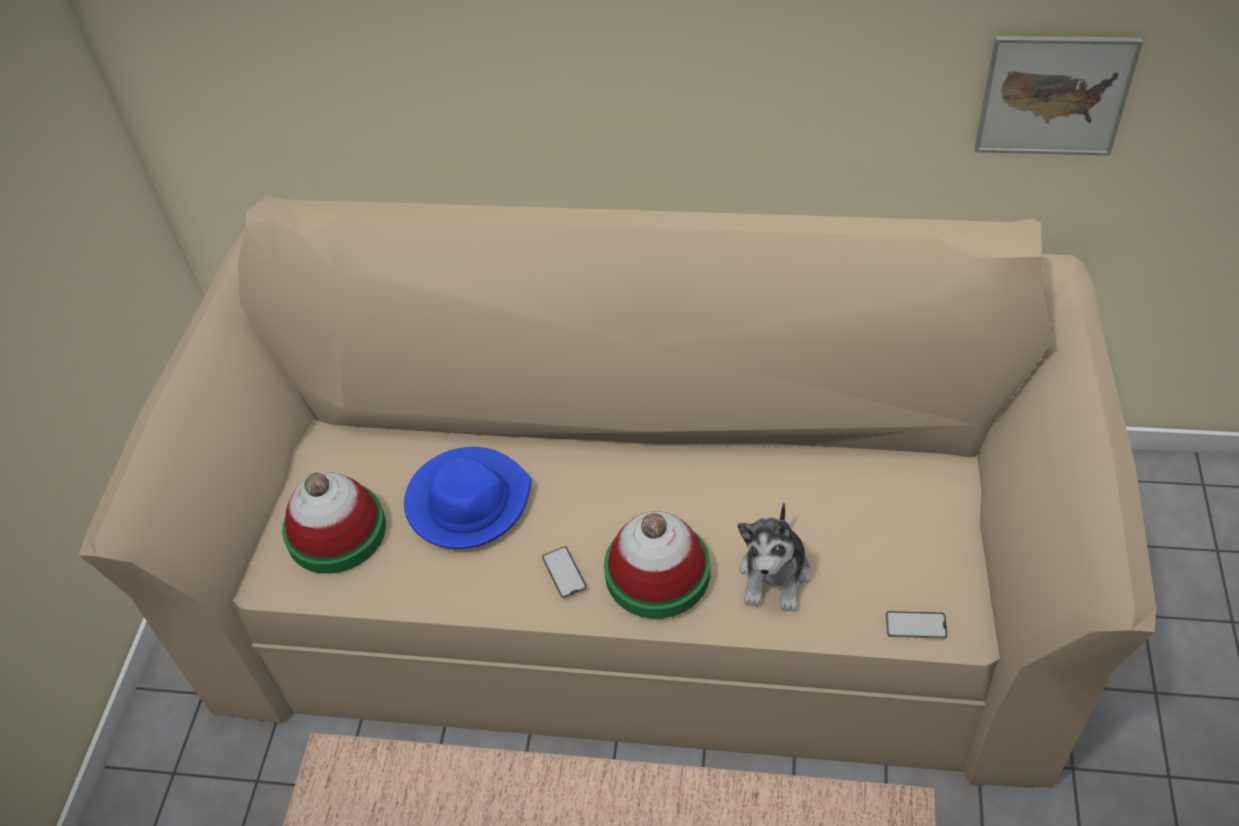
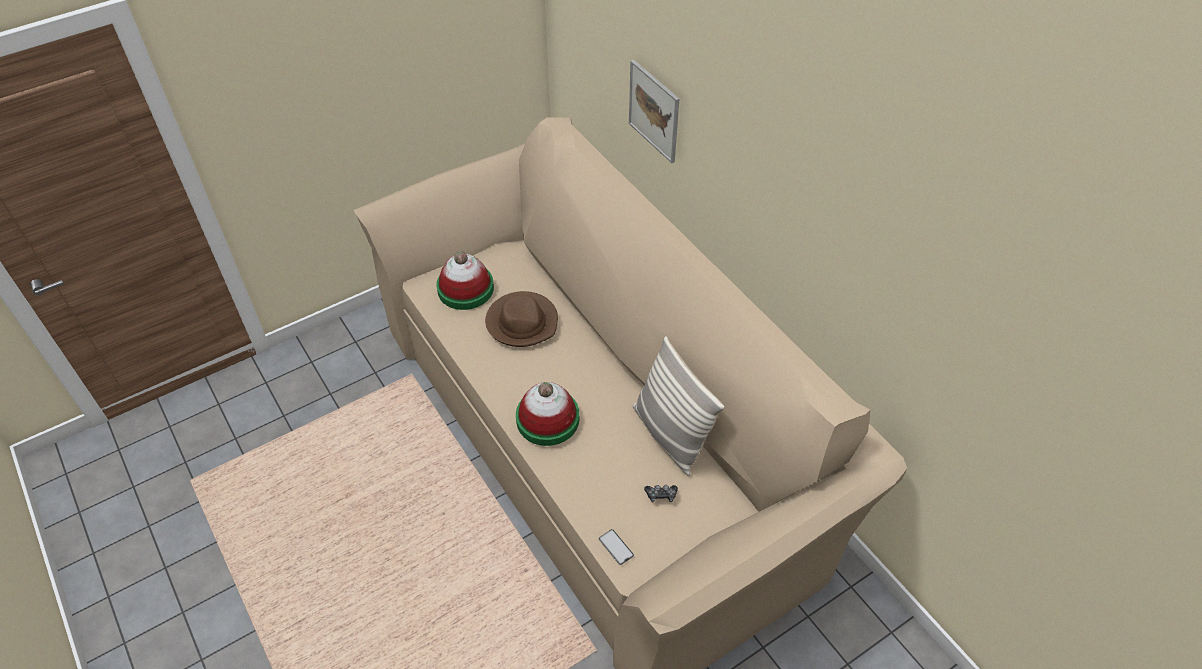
camera: 45 degrees right, 0 degrees up
(467, 501) = (522, 322): blue hat -> brown hat
(564, 572) = (516, 383): phone -> none
(775, 575) = (591, 468): plush toy -> none
(796, 462) = (670, 435): none -> pillow
(879, 528) = (661, 495): none -> game controller
(1054, 95) = (915, 346): picture -> picture (654, 111)

